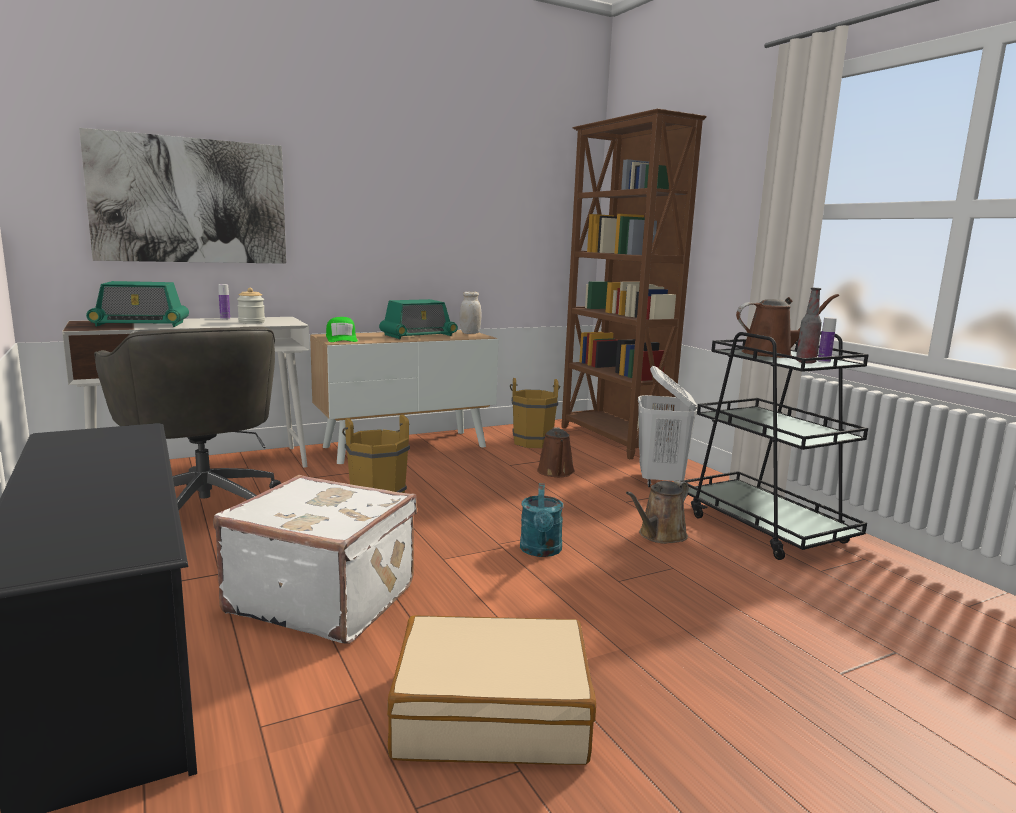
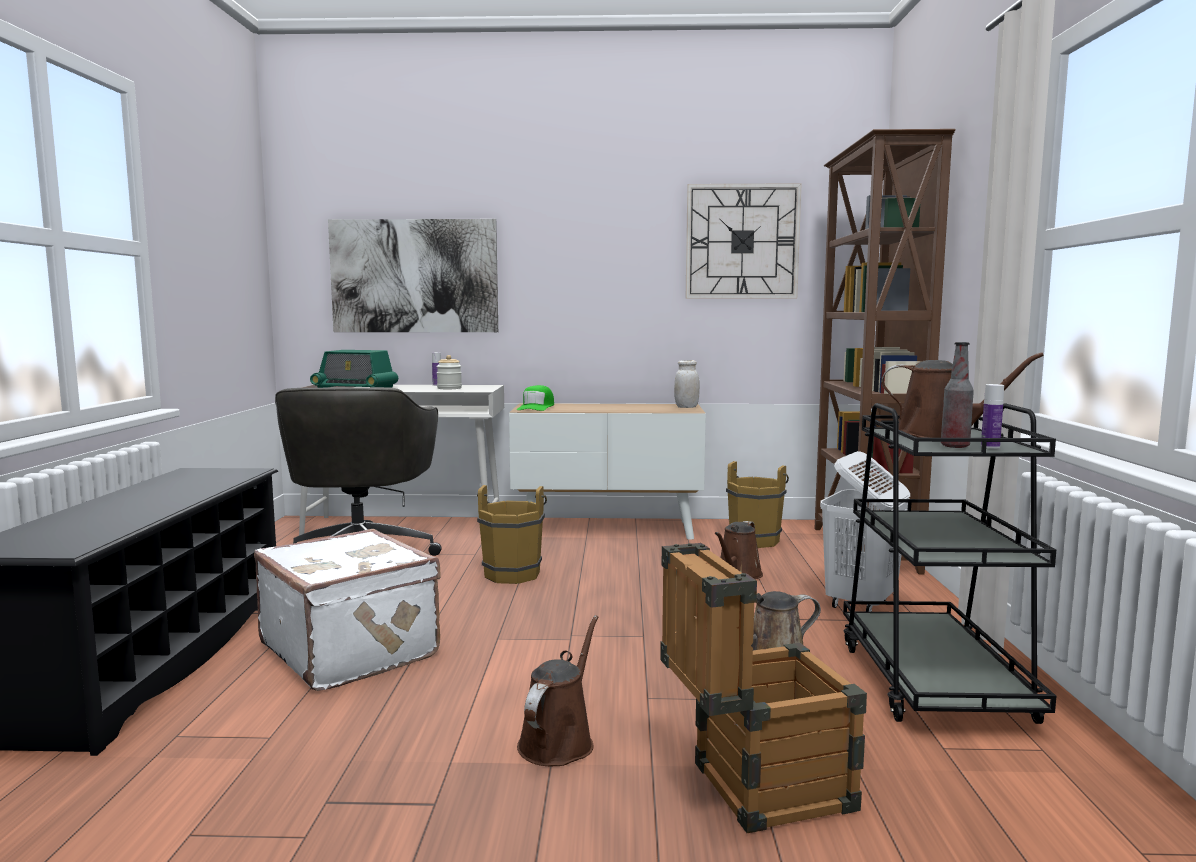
camera: 30 degrees right, 5 degrees down
(418, 335) = (622, 407): radio -> none
(491, 713) = (349, 782): beige suitcase -> none
(502, 187) = (742, 242): none -> wall clock
(541, 551) = (605, 651): turquoise watering can -> none
(603, 630) = (559, 741): none -> brown watering can
(762, 627) = (753, 789): none -> crate

